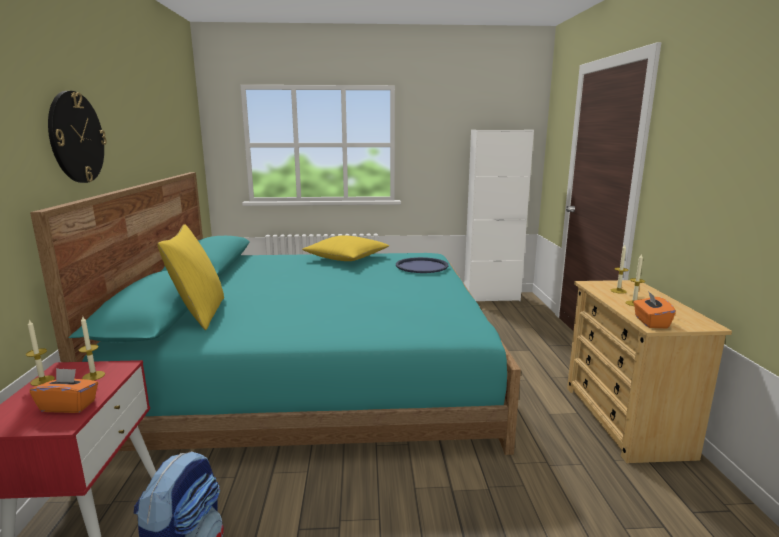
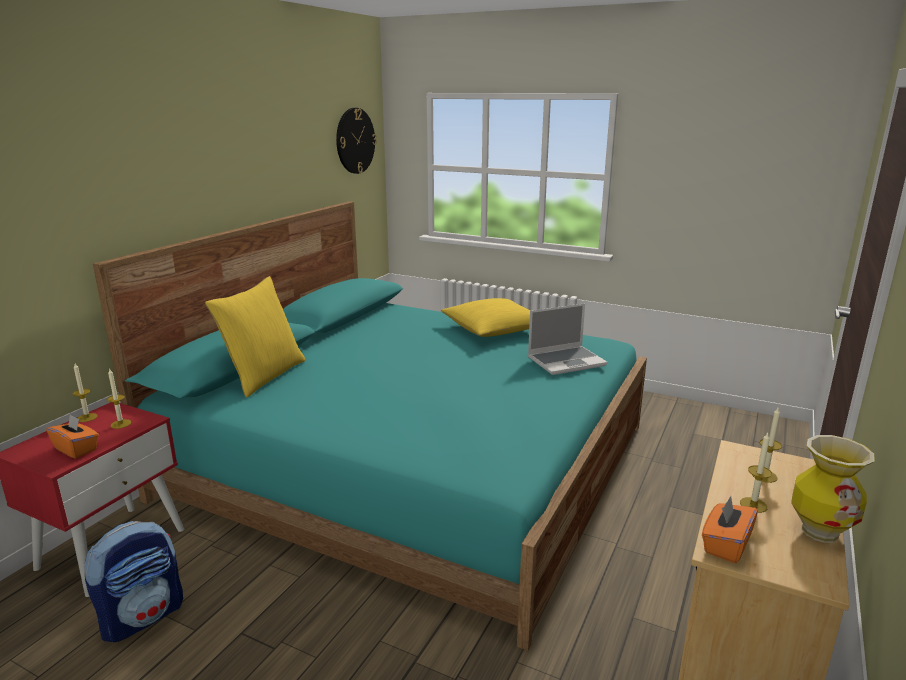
camera: 30 degrees right, 5 degrees up
(76, 137) = (169, 183): wall clock -> wall clock (355, 141)
(421, 266) = (566, 361): blue tray -> laptop
(491, 297) = (731, 417): white cabinet -> none
(676, 307) = (820, 532): none -> vase

